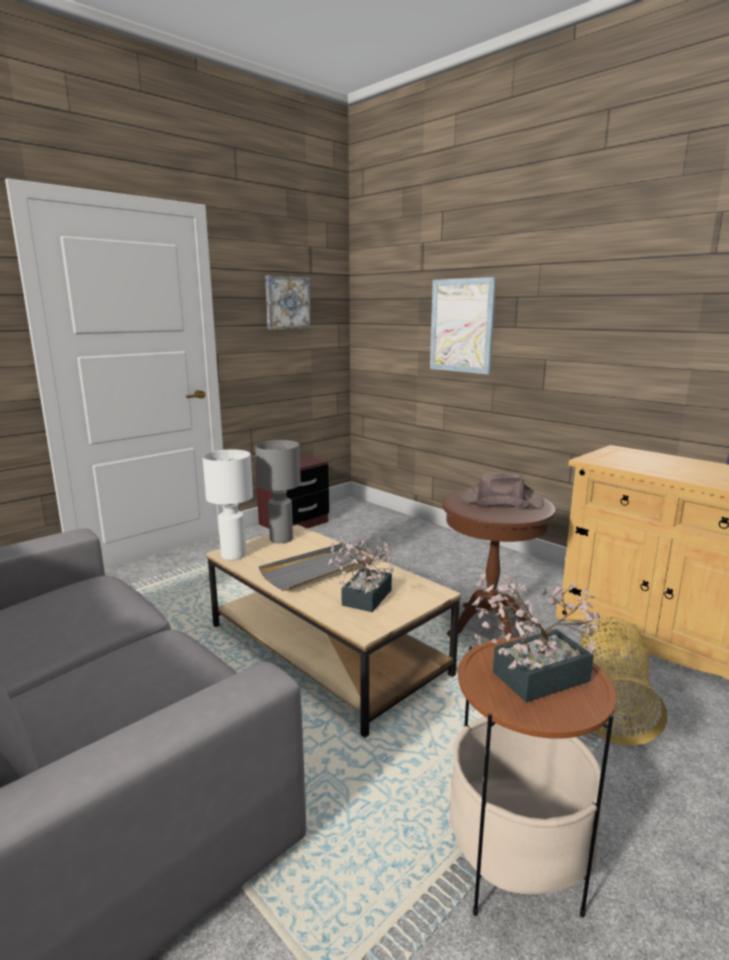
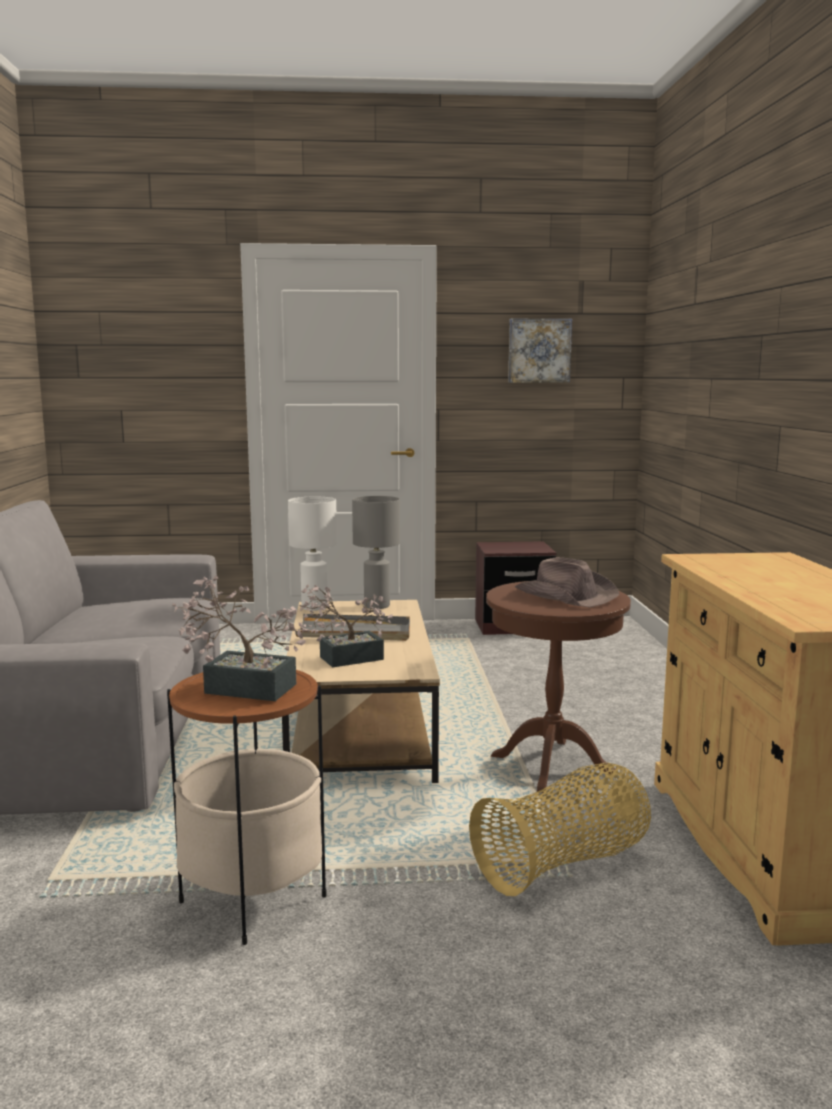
camera: 40 degrees right, 5 degrees down
(461, 325) = (716, 378): picture -> none

